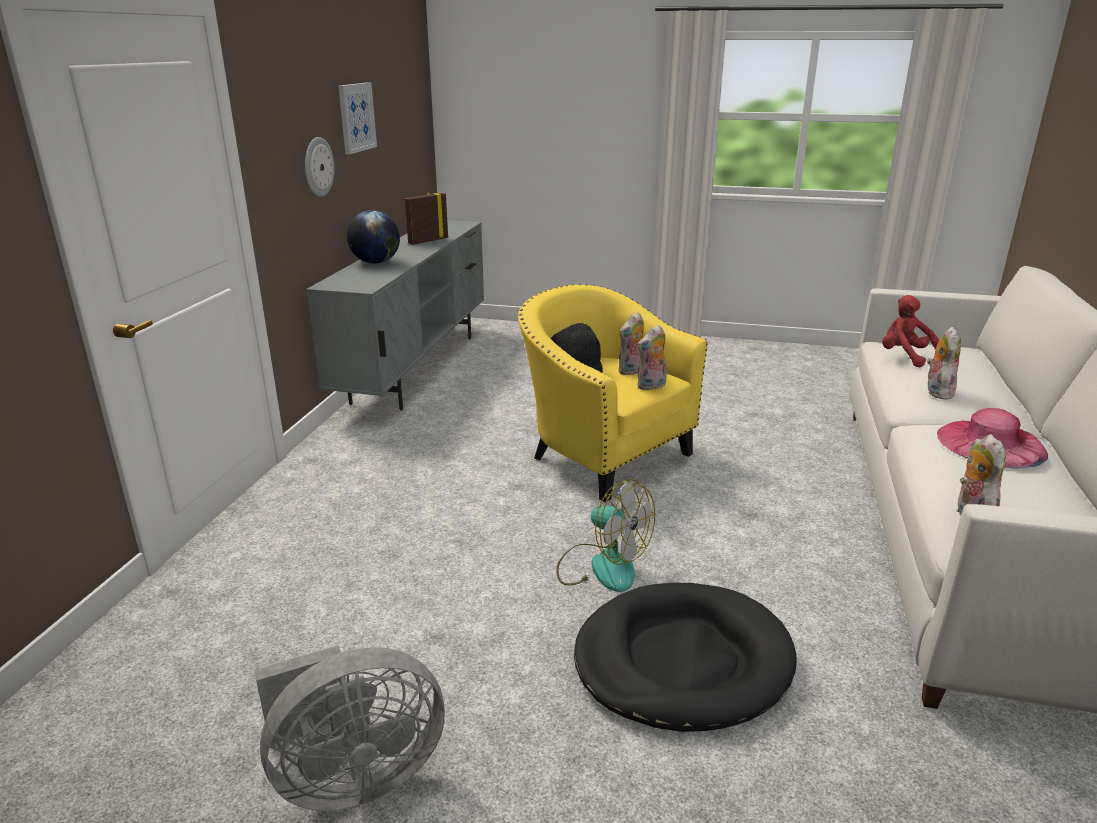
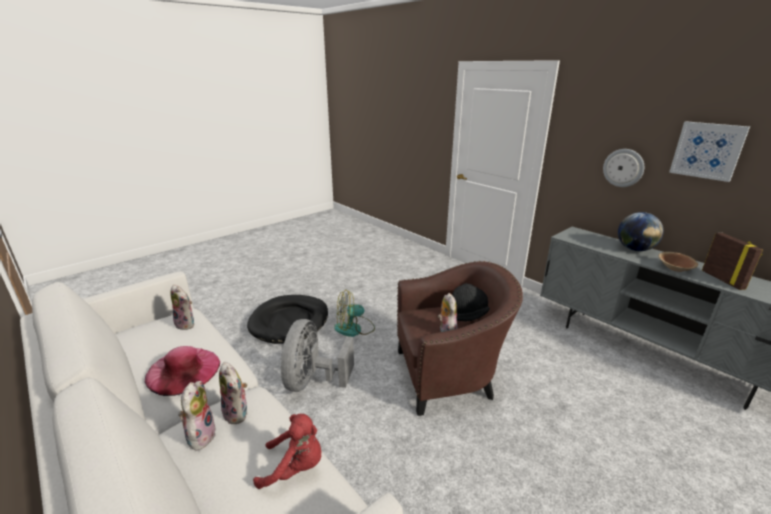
camera: 125 degrees right, 0 degrees up
(353, 778) = (328, 265): grey fan -> grey fan (313, 381)
(419, 251) = (675, 268): none -> brown bowl
(602, 455) = (449, 376): yellow armchair -> brown armchair
(651, 386) = (417, 329): plush toy -> plush toy (200, 435)

